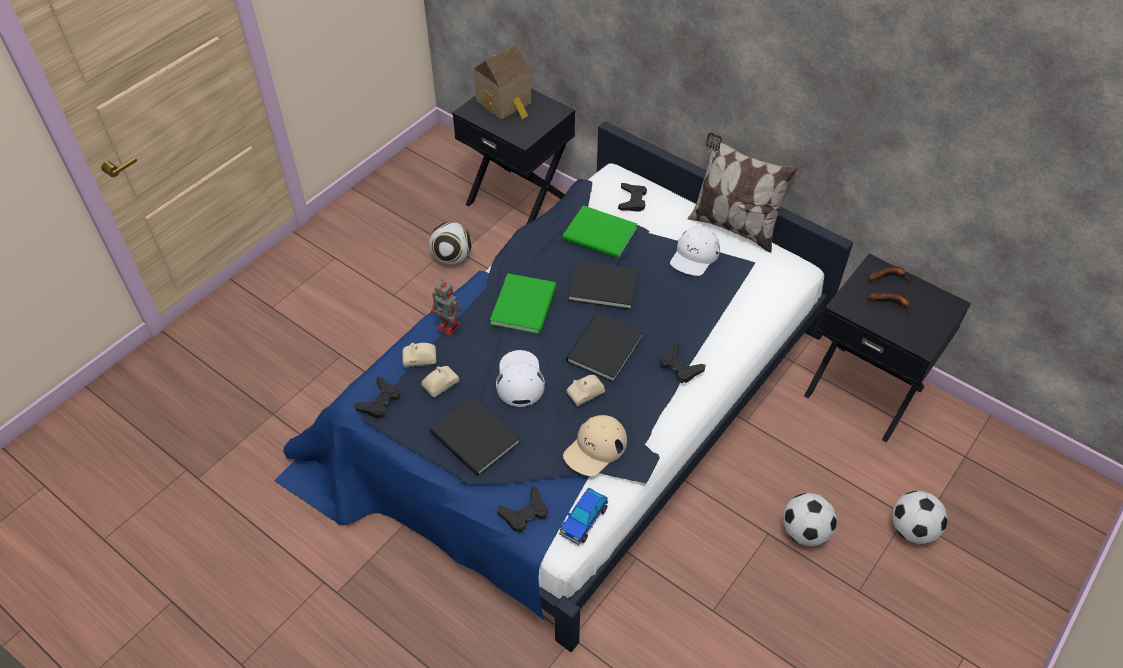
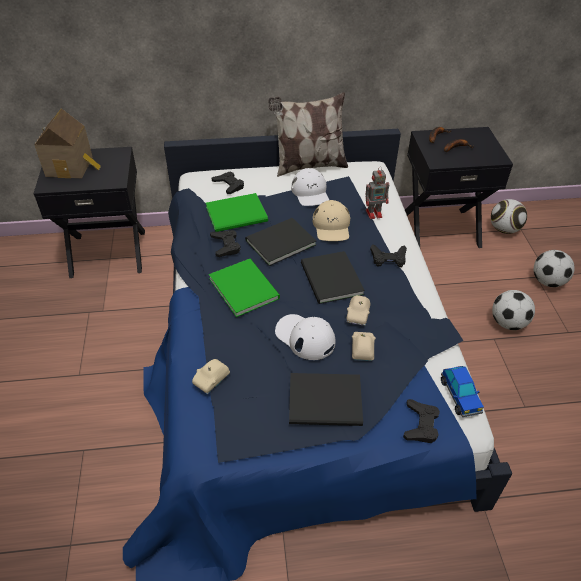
camera: 45 degrees left, 5 degrees down
(379, 401) = (218, 435): black game controller -> black game controller (226, 246)
(440, 385) = (250, 385): beige toy car -> beige toy car (362, 350)
(449, 327) = (205, 340): toy robot -> toy robot (374, 213)
(452, 257) = (99, 318): football -> football (504, 229)
(595, 448) = (409, 343): beige cap -> beige cap (331, 226)

